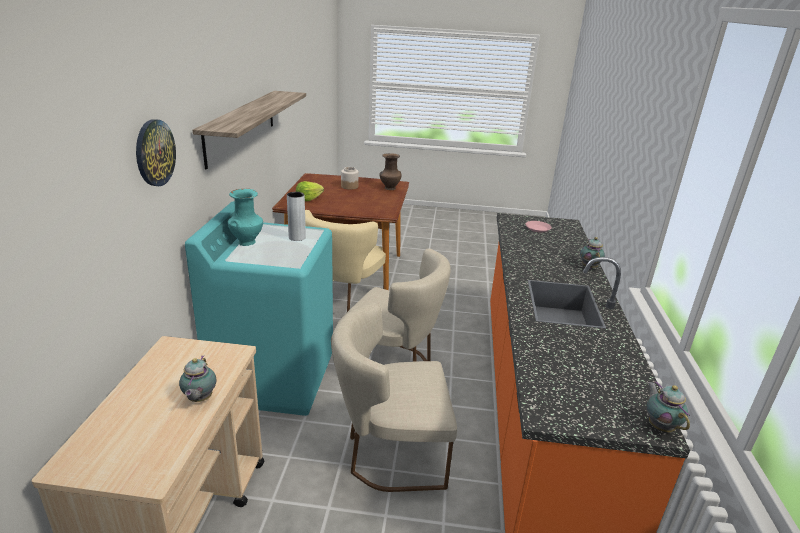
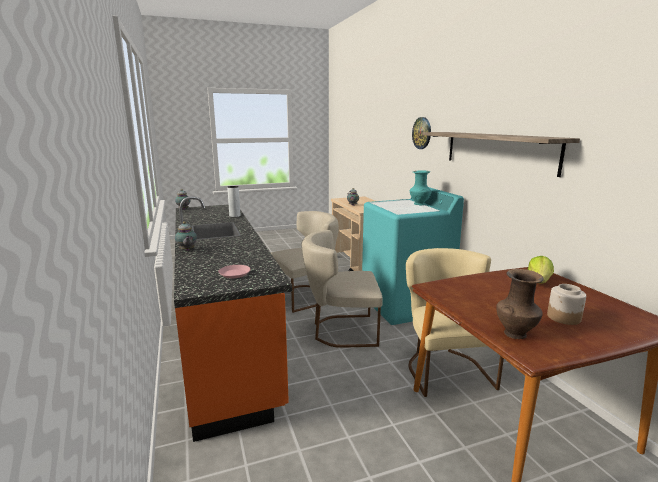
camera: 155 degrees right, 10 degrees down
(297, 237) = (401, 209): grey vase -> grey vase (235, 216)

